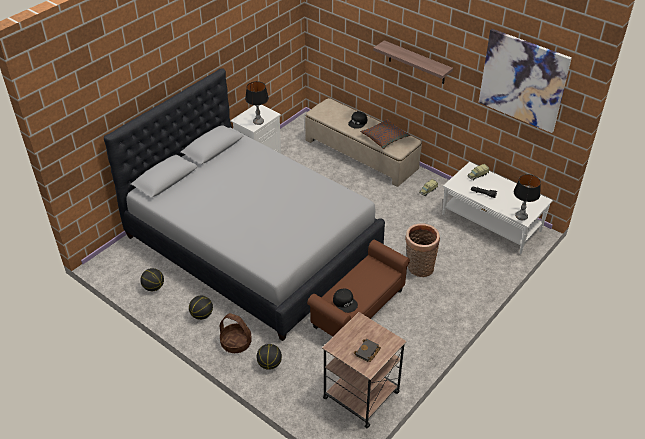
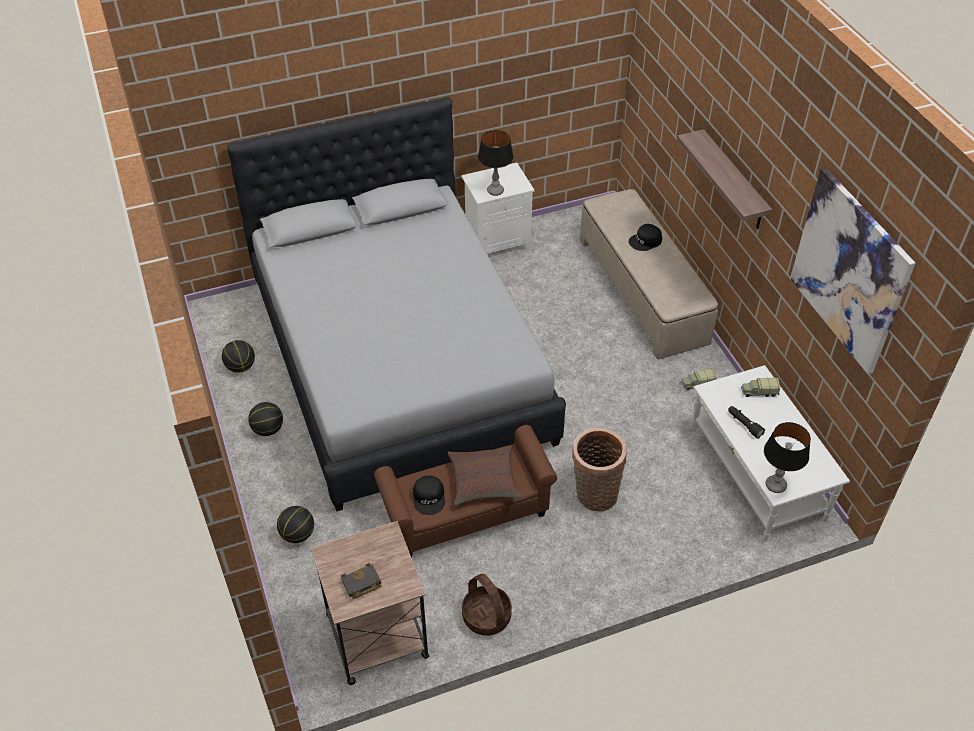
camera: 30 degrees right, 5 degrees up
(236, 343) = (279, 486): basket -> basket (486, 616)
(384, 138) = (665, 279): brown pillow -> brown pillow (483, 481)

